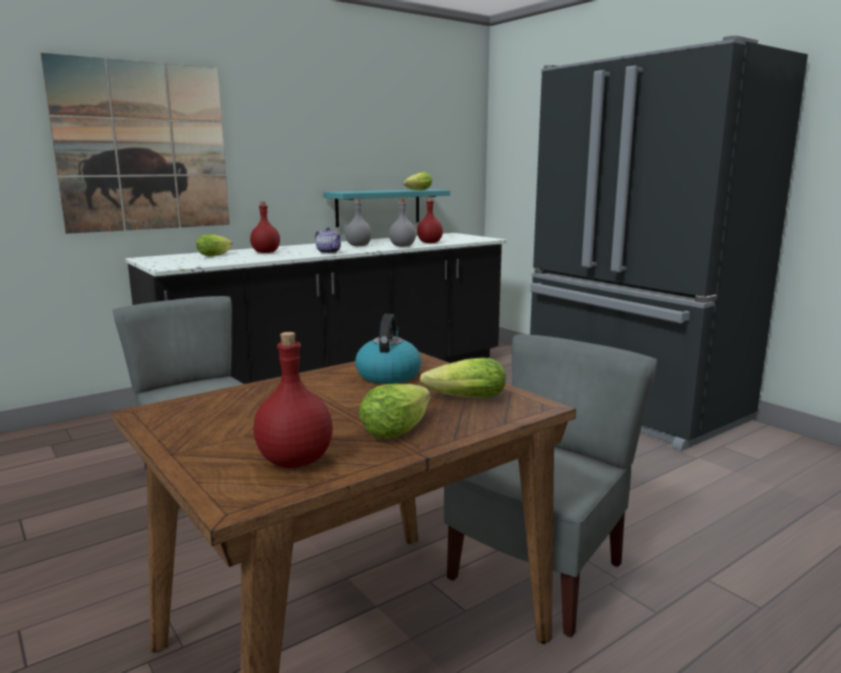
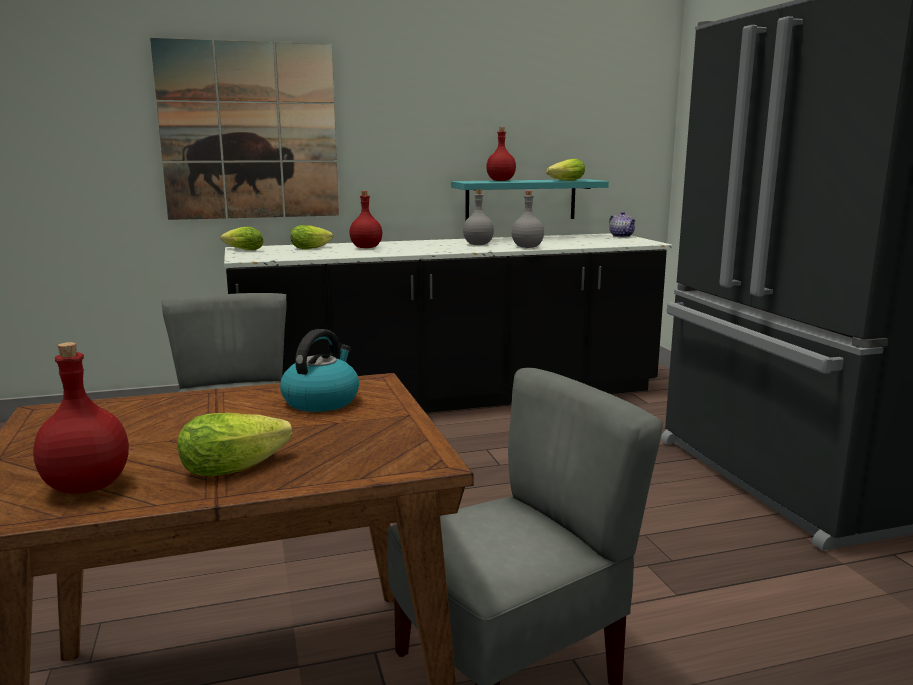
camera: 20 degrees right, 0 degrees up
(329, 252) = (432, 250): teapot -> teapot (622, 236)
(430, 243) = (567, 244): red bottle -> red bottle (501, 181)
(461, 398) = (357, 440): lettuce -> lettuce (241, 250)

